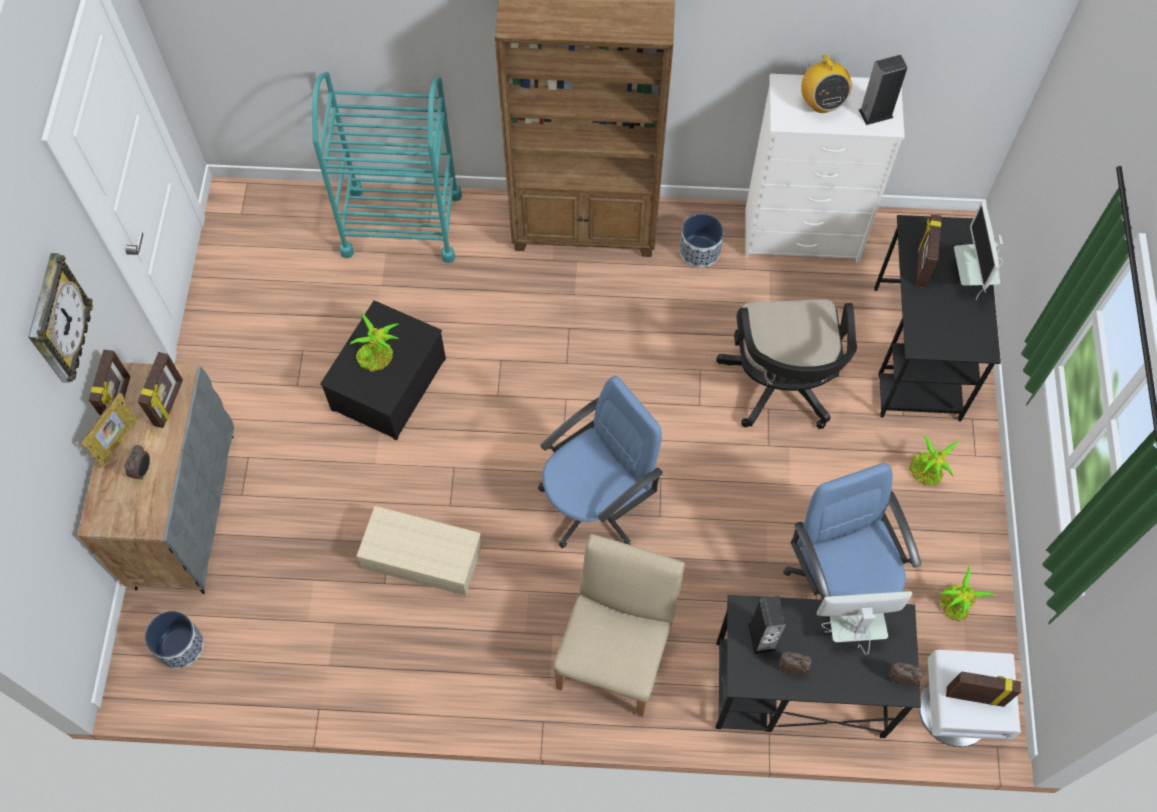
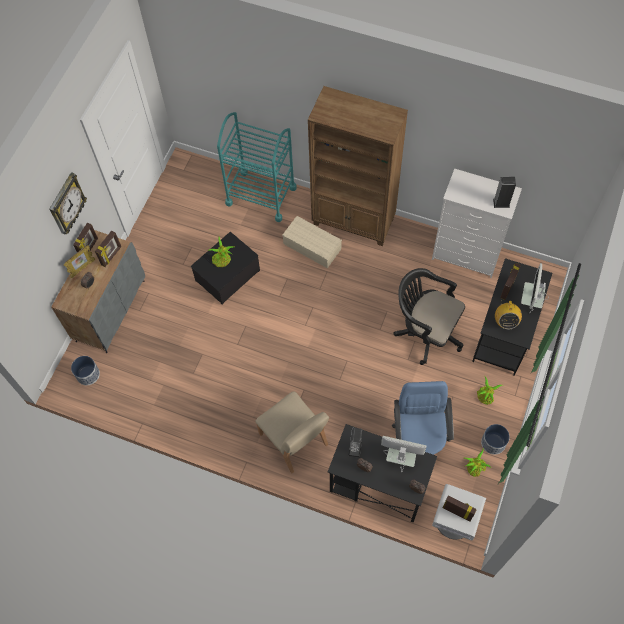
camera: 20 degrees right, 0 degrees up
(420, 558) = (214, 366): beige storage box -> beige storage box (311, 246)
(596, 503) = (309, 363): blue office chair -> none
(616, 653) = (293, 440): beige chair -> beige chair turned 105 degrees clockwise
(700, 251) = (409, 250): planter -> planter (493, 443)
(781, 386) = (425, 331): black office chair -> black office chair turned 105 degrees clockwise
(821, 103) = (475, 190): radio -> radio (505, 321)

